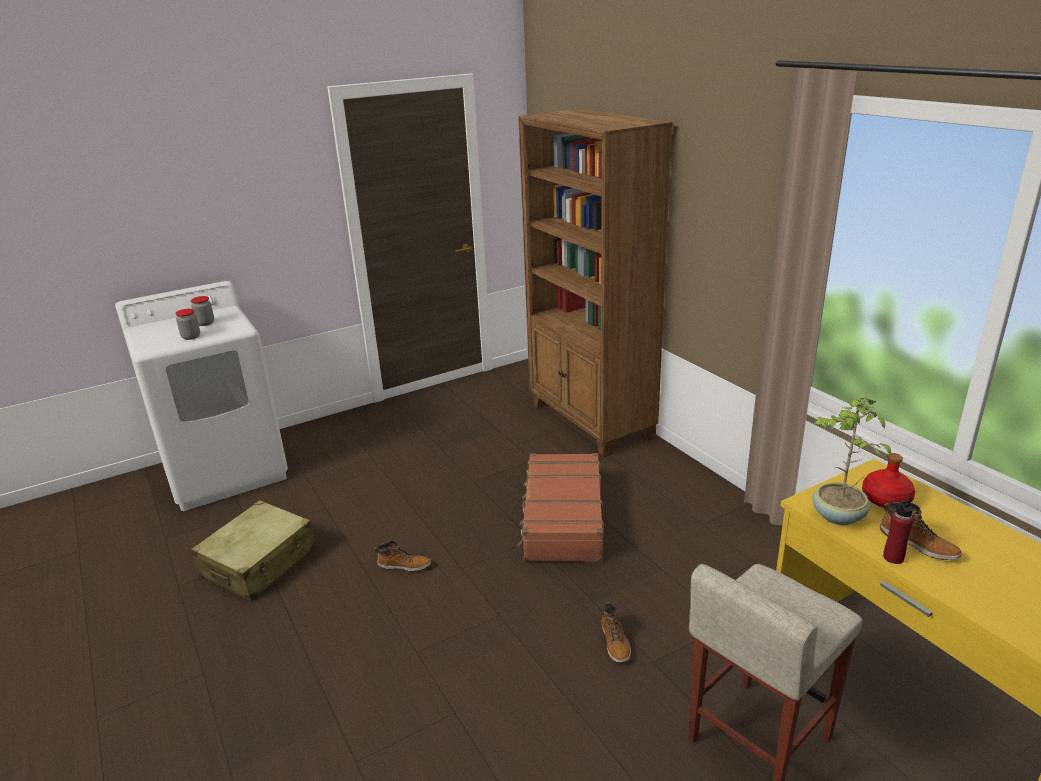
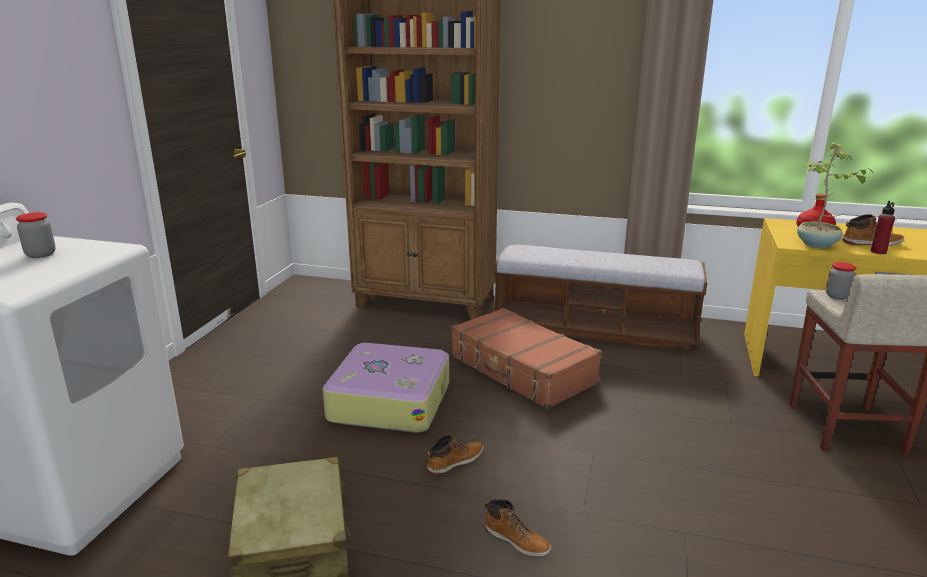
camera: 45 degrees left, 5 degrees down
(191, 337) = (54, 268): jar -> jar (837, 296)
(436, 497) = (389, 401): none -> suitcase
(615, 642) = (693, 425): boot -> boot (517, 540)
(693, 510) = (594, 329): none -> bench

